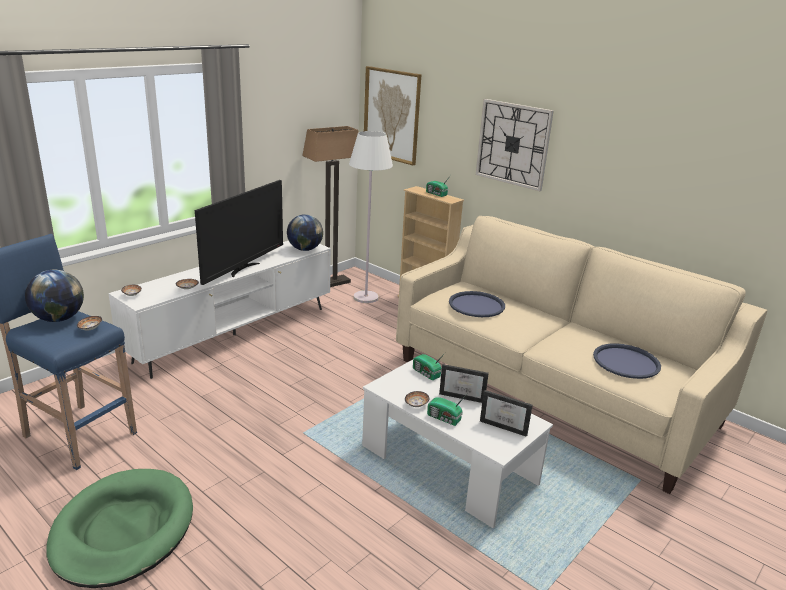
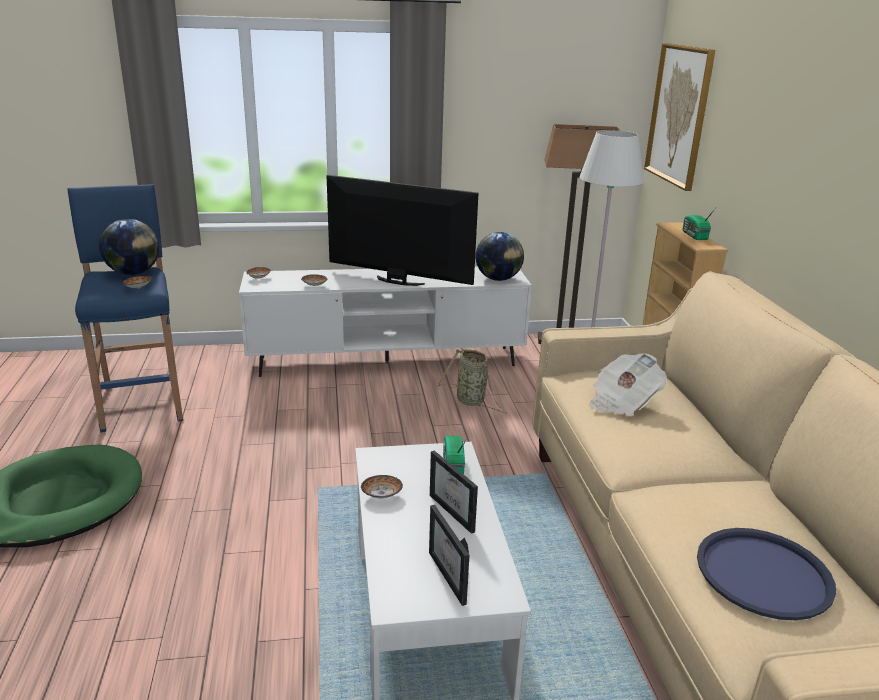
camera: 40 degrees right, 0 degrees up
(243, 269) = (398, 281): television -> television turned 135 degrees counterclockwise
(325, 341) = (472, 401): none -> basket
(444, 418) = (389, 527): radio -> none
(476, 305) = (622, 402): blue tray -> newspaper
(513, 144) = (801, 162): wall clock -> none

